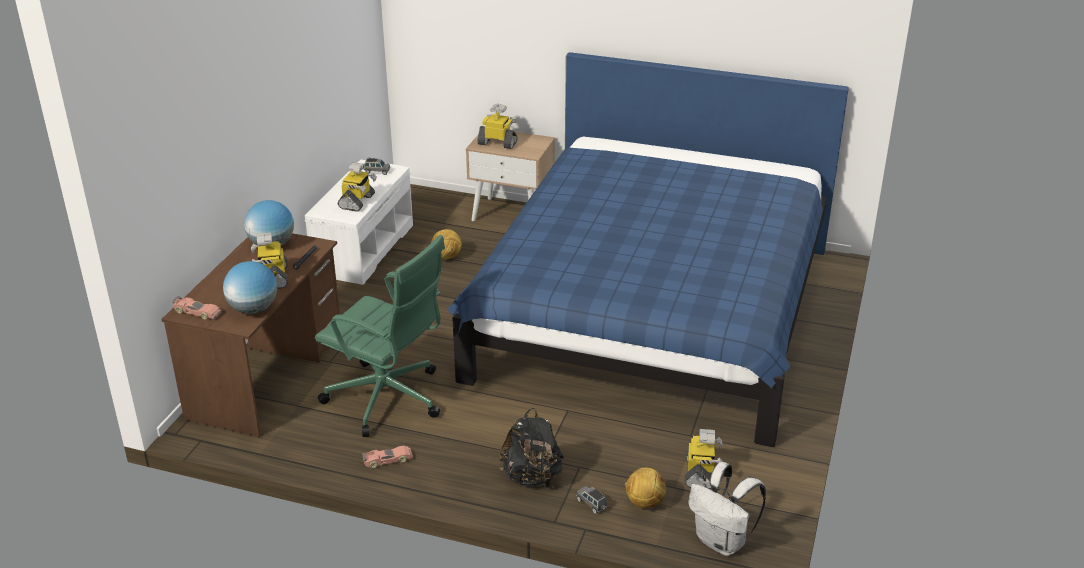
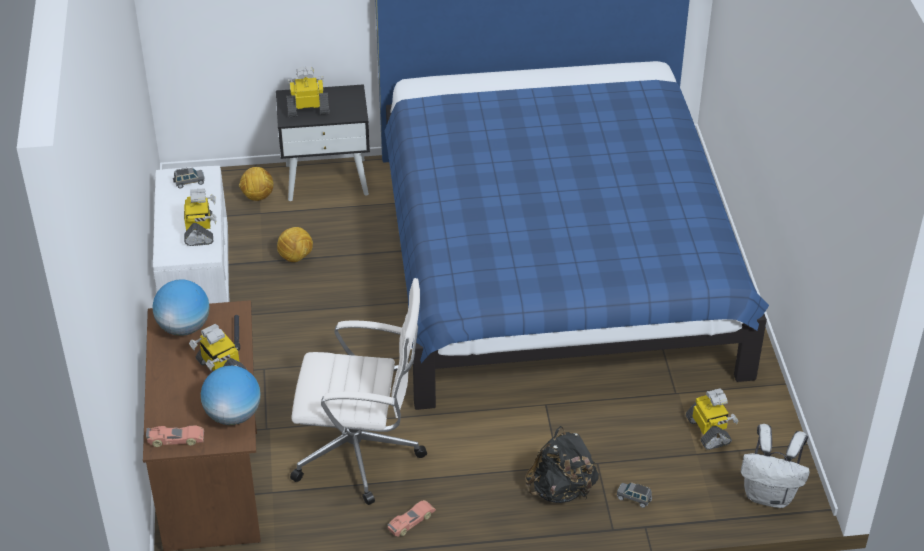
camera: 25 degrees left, 10 degrees up
(388, 399) = (361, 453): green office chair -> white office chair
(512, 214) = (327, 179): beige nightstand -> black nightstand
(644, 503) = (679, 480): football -> football (257, 197)

